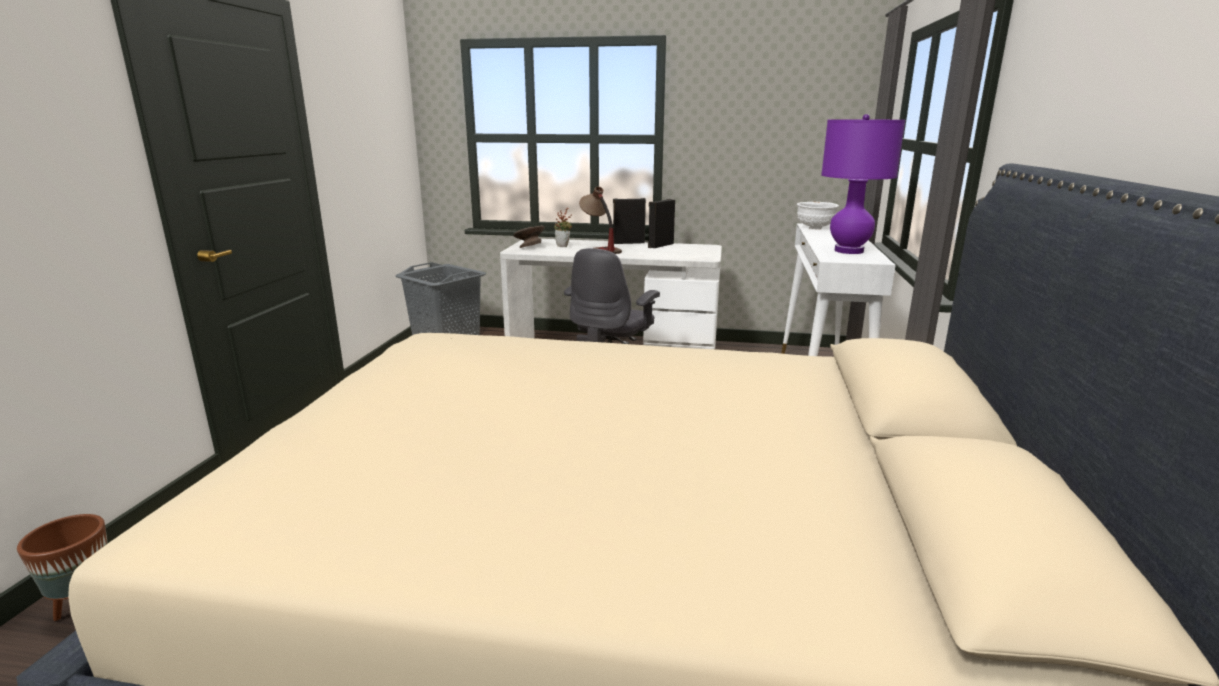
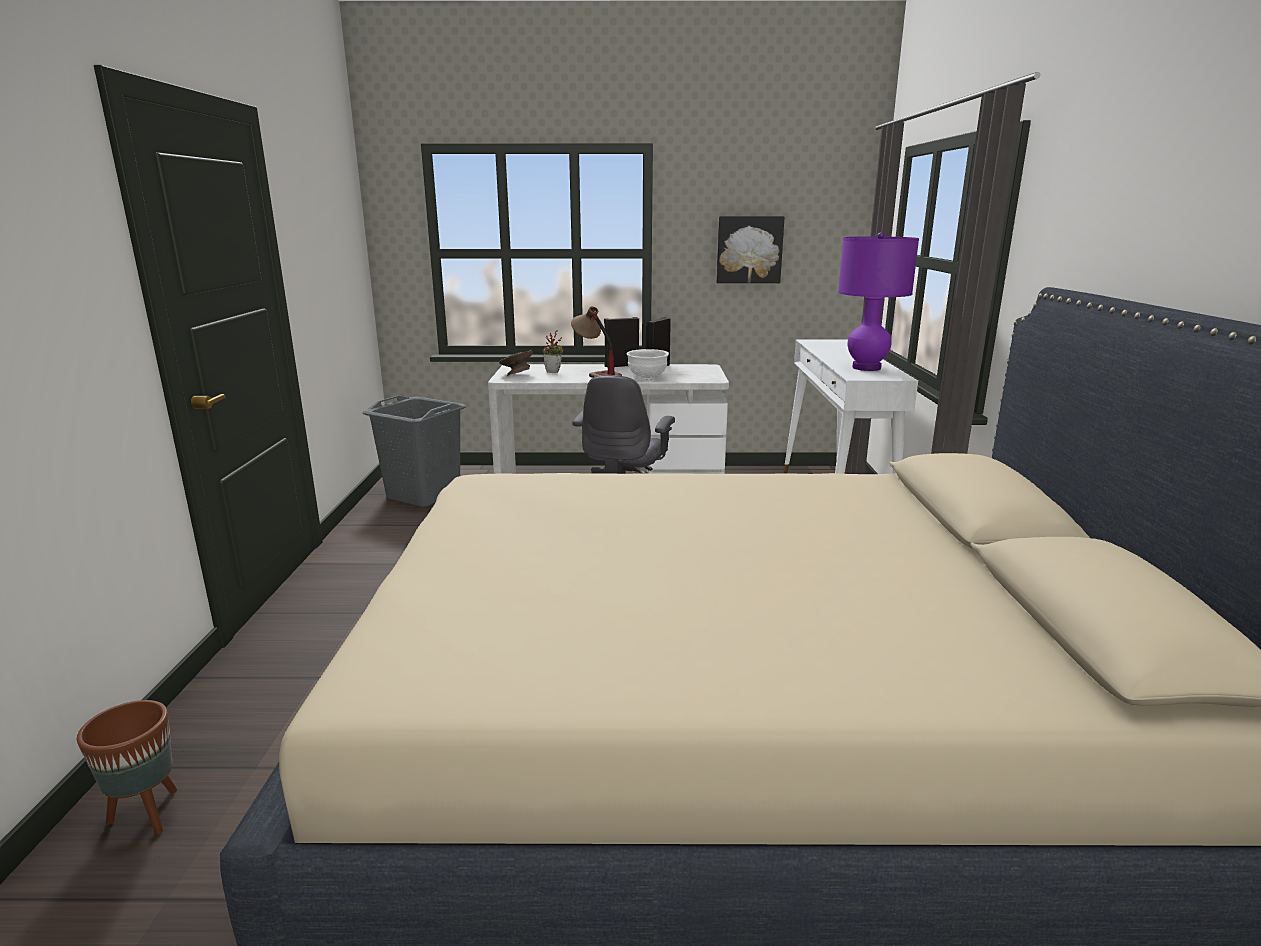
camera: 10 degrees left, 0 degrees up
(756, 136) = (749, 250): none -> picture
(814, 228) = (817, 344): white bowl -> white bowl (647, 378)

